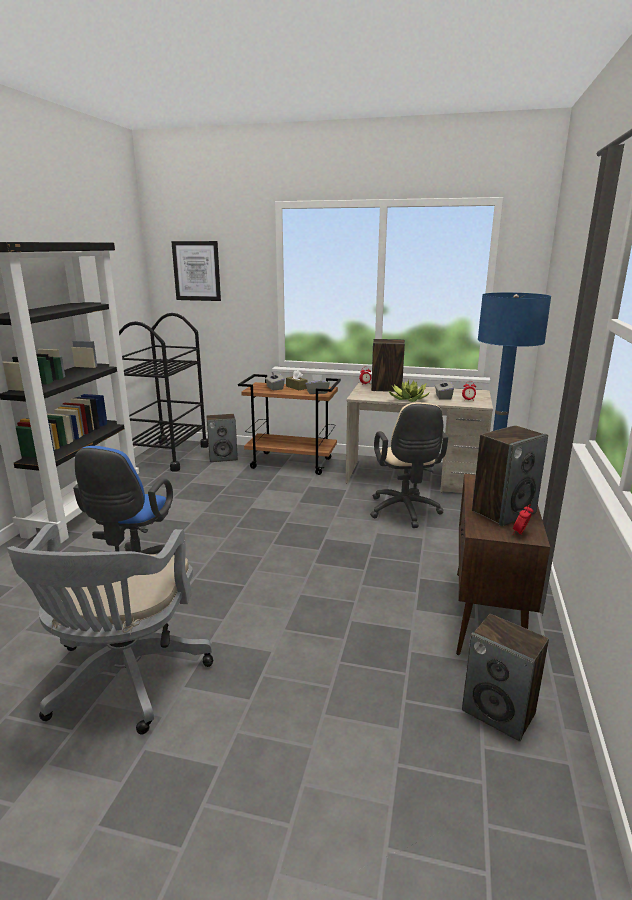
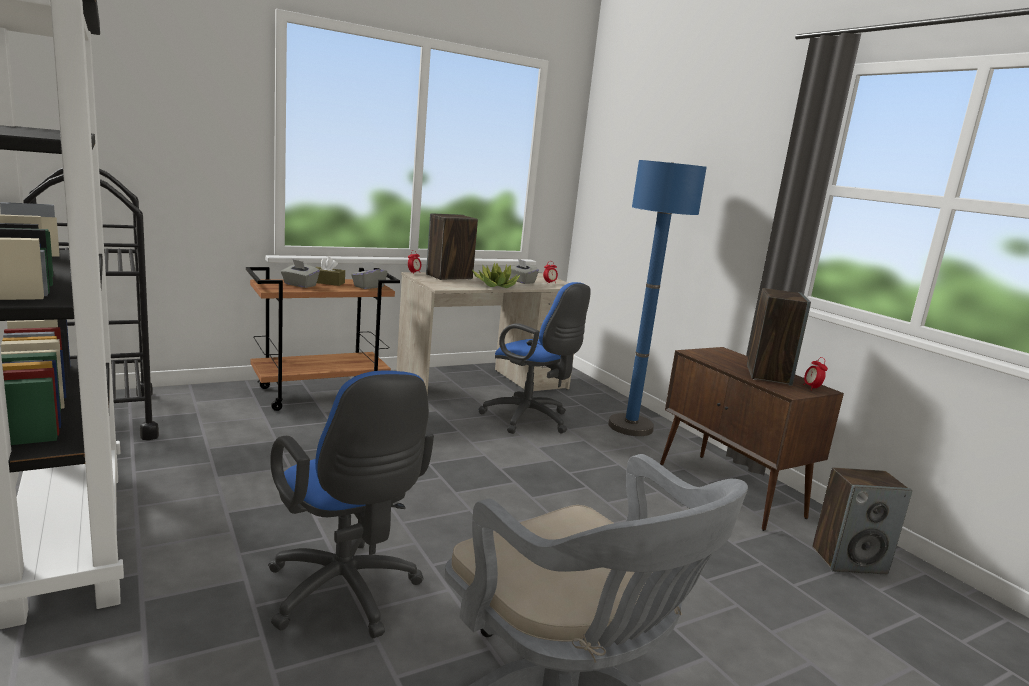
camera: 45 degrees left, 5 degrees down
(196, 271) = (127, 96): picture -> none
(223, 457) = (205, 405): speaker -> none
(405, 512) = (530, 420): beige office chair -> blue office chair

